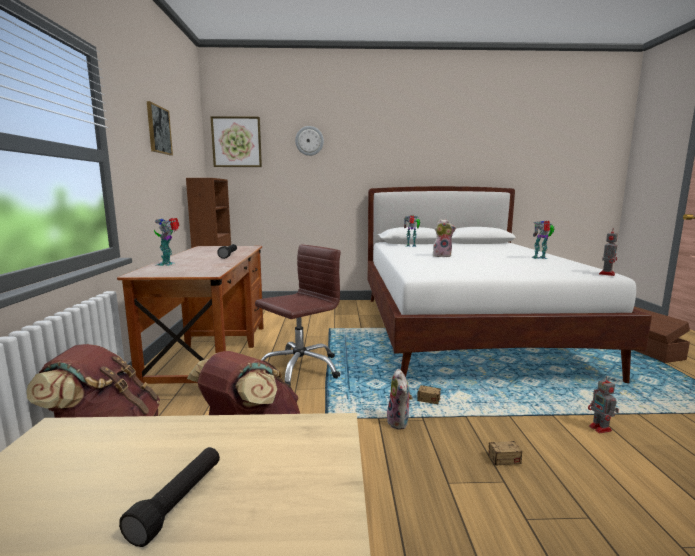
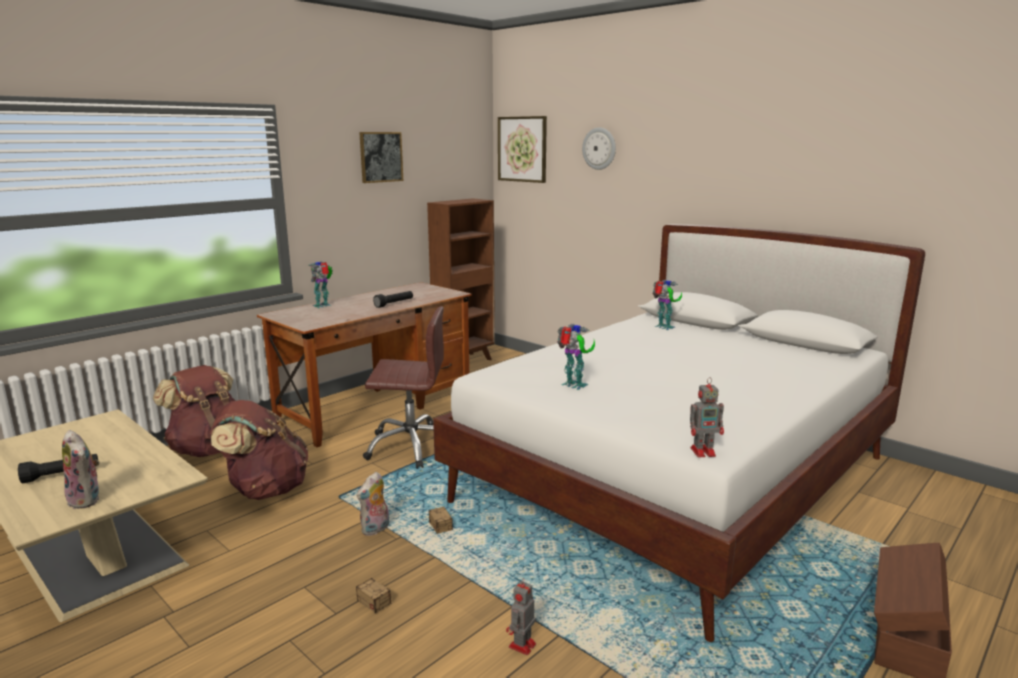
camera: 45 degrees right, 5 degrees up
(442, 256) = (621, 355): plush toy -> plush toy (87, 500)
(540, 258) = (746, 398): toy robot -> toy robot (574, 386)

